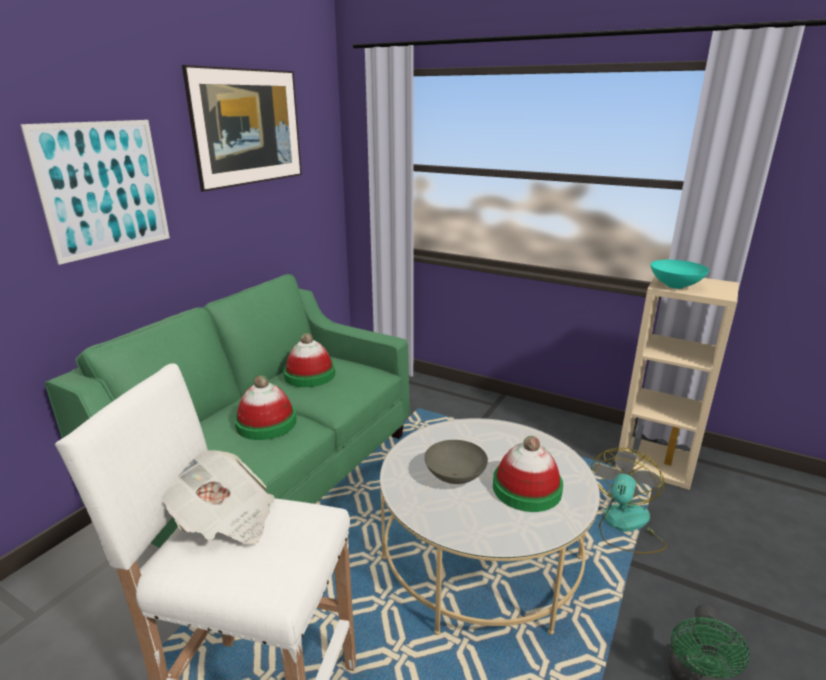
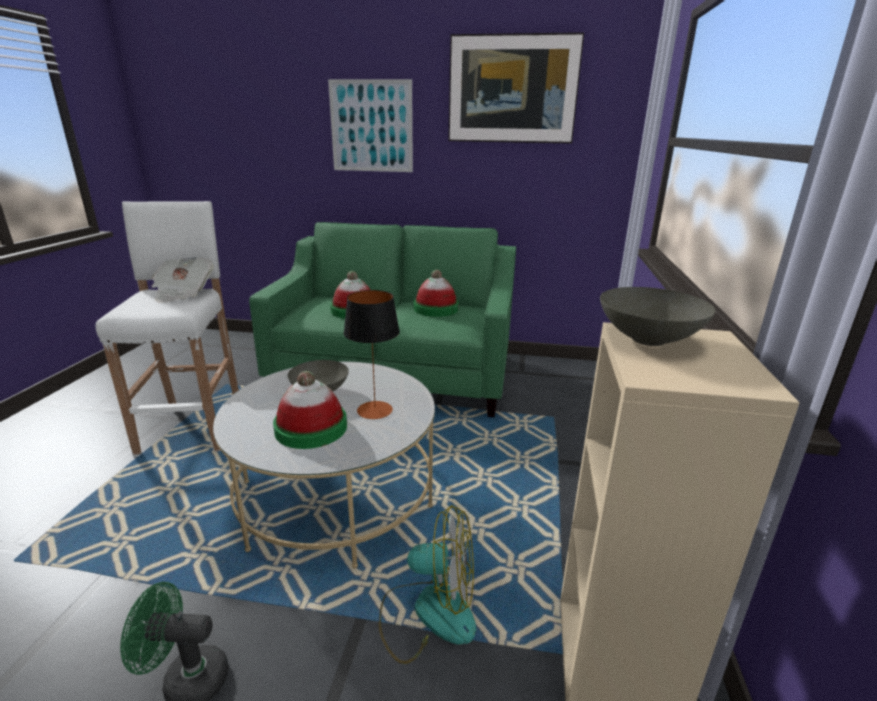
camera: 70 degrees right, 0 degrees up
(503, 449) = (375, 410): none -> table lamp
(674, 286) = (646, 339): turquoise bowl -> grey bowl

